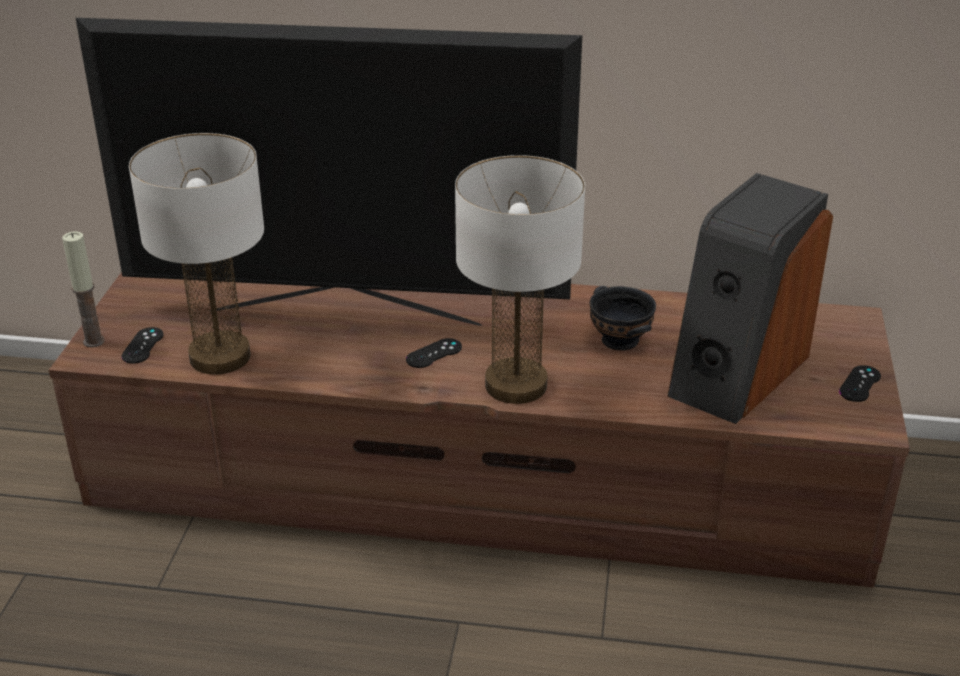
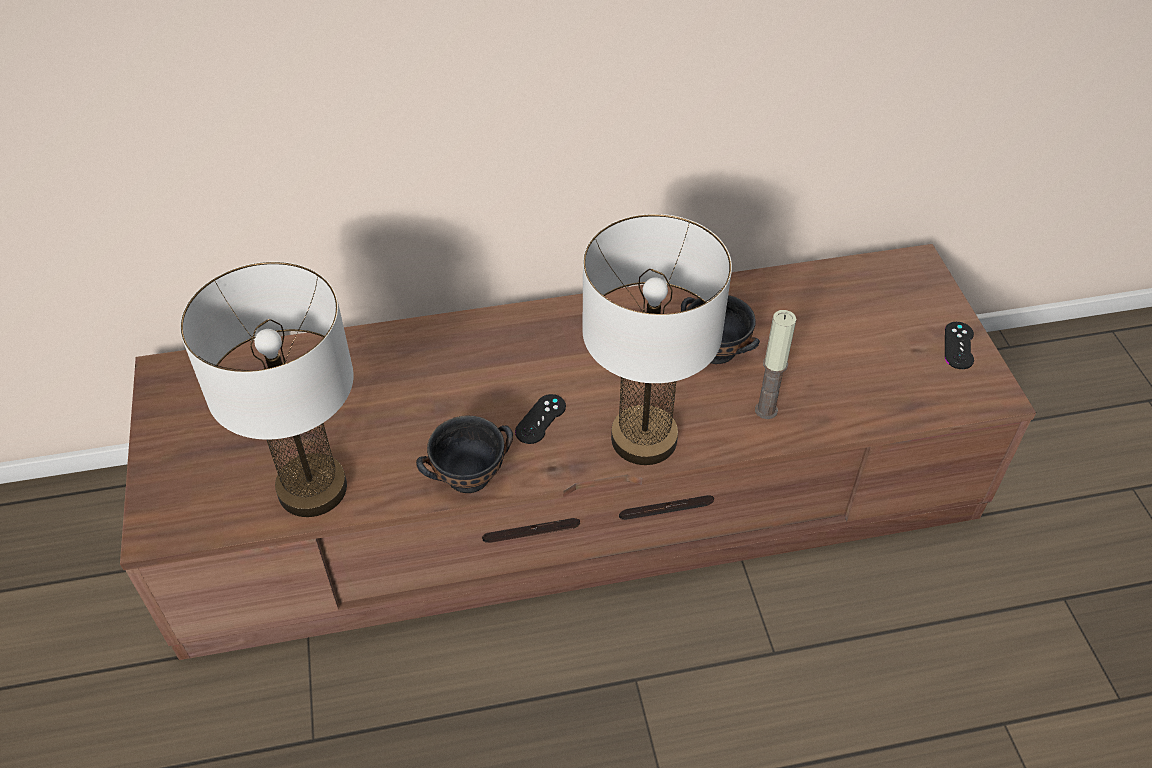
camera: 20 degrees left, 15 degrees up
(94, 341) = (153, 507): candle -> candle (766, 410)
(142, 346) = (215, 497): black game controller -> none
(345, 315) = (421, 391): television -> none
(348, 376) = (467, 476): none -> black bowl
(737, 374) = (845, 364): speaker -> none

